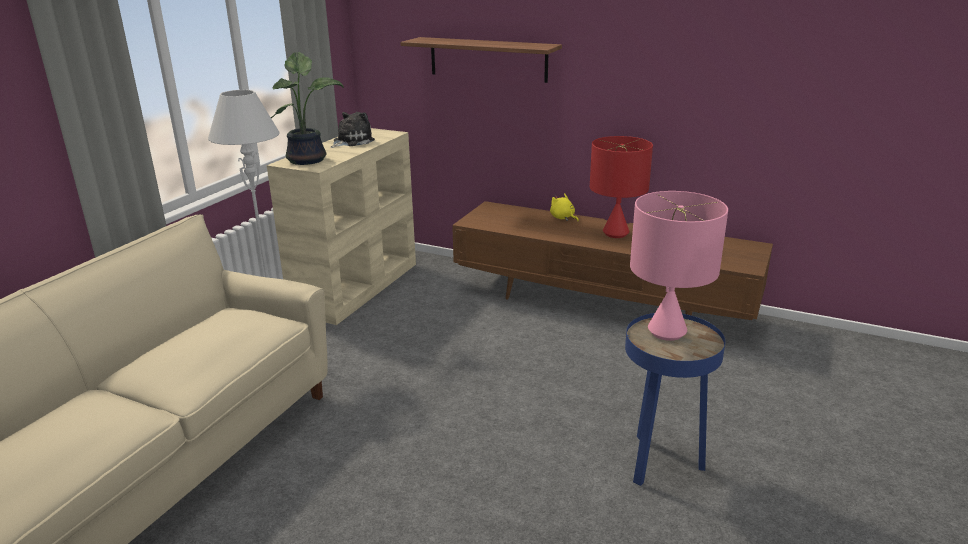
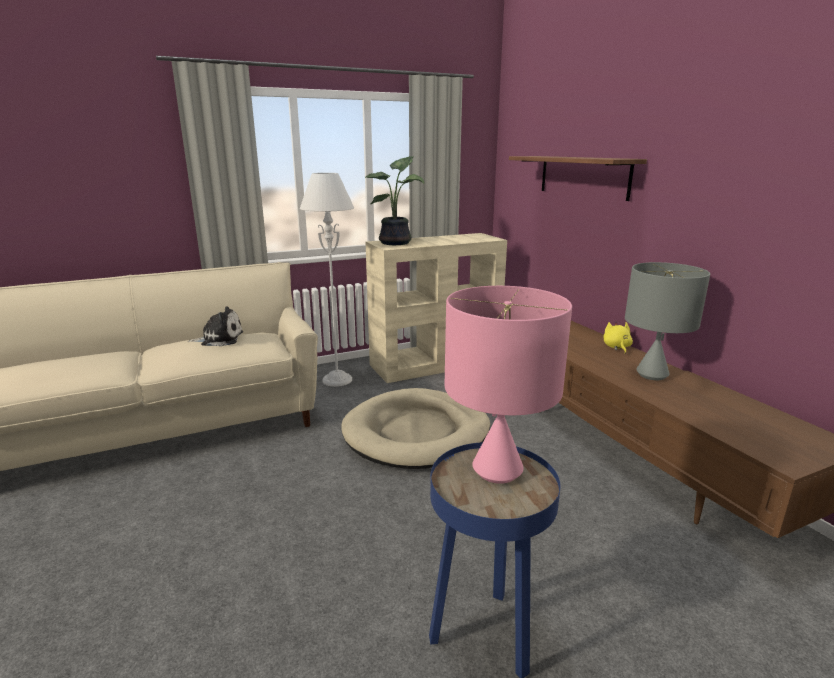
camera: 40 degrees right, 5 degrees down
(351, 141) = (451, 238): plush toy -> plush toy (219, 339)
(433, 358) = (417, 433): none -> beige dog bed
(615, 234) = (652, 375): red table lamp -> grey table lamp

